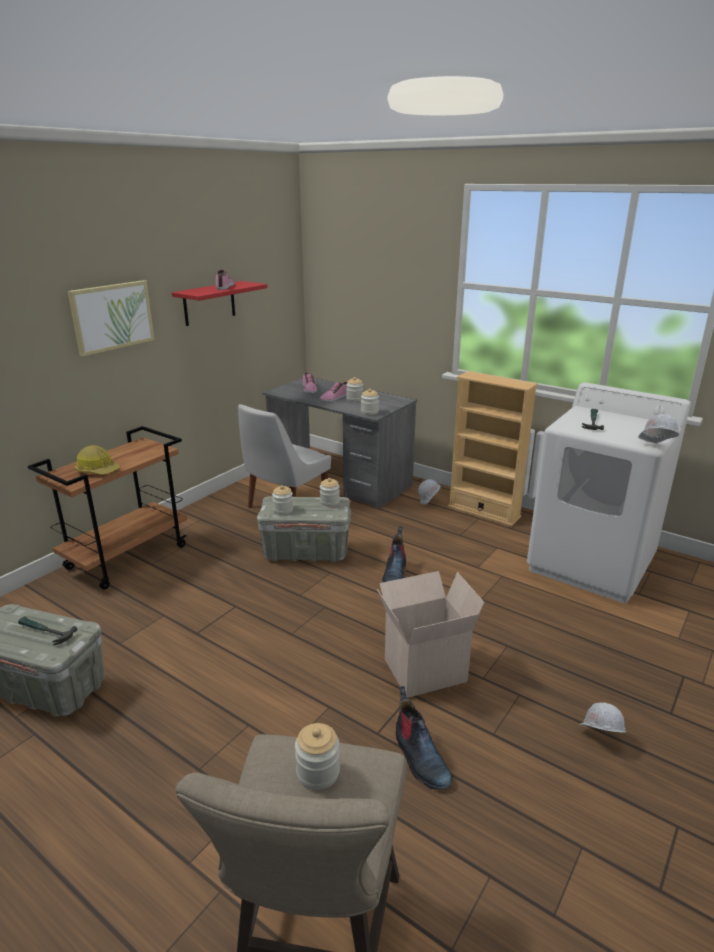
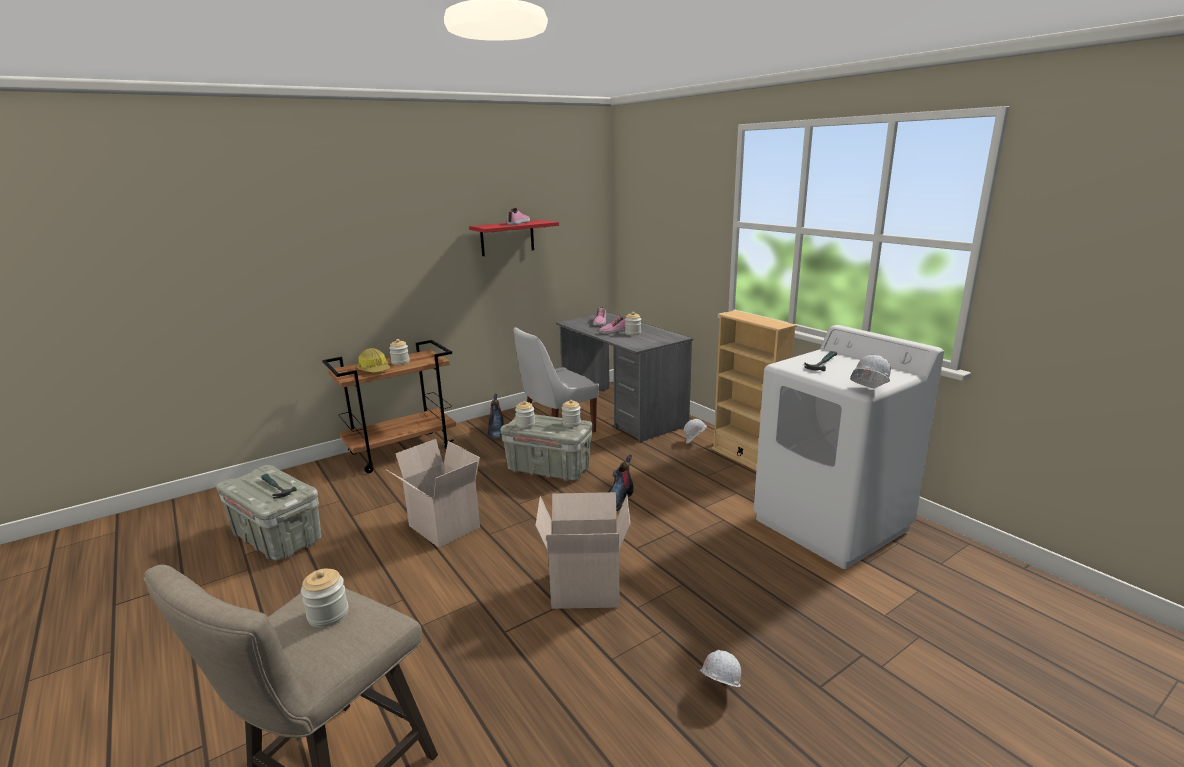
camera: 20 degrees right, 5 degrees down
(112, 316) = (410, 243): picture -> none
(235, 636) = (441, 527): none -> cardboard box
(369, 412) = (636, 344): jar -> jar (400, 362)
(419, 758) = (526, 662): boot -> boot (496, 430)

